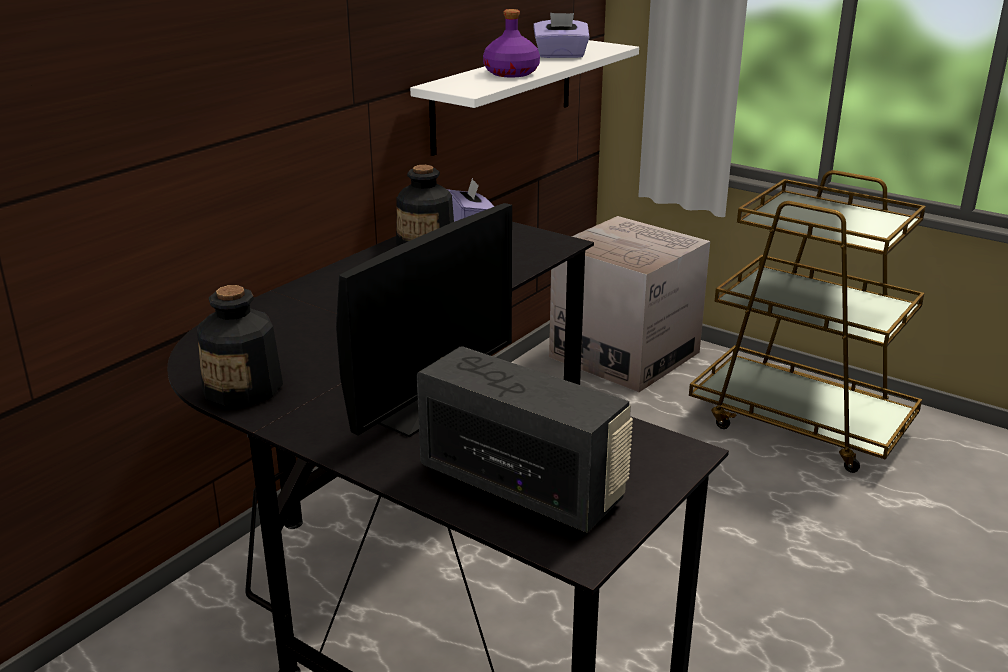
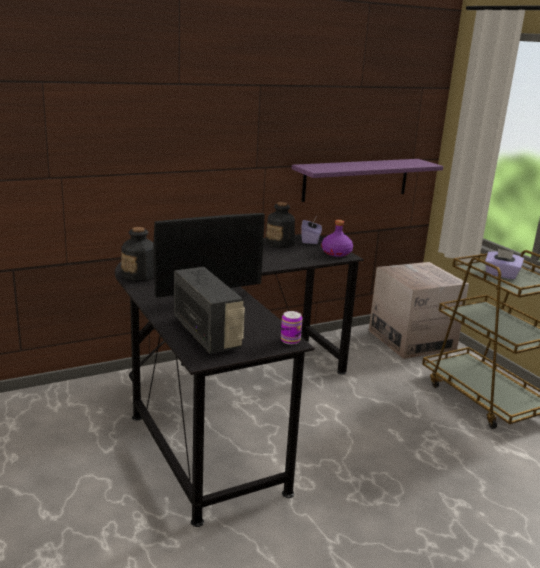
camera: 25 degrees right, 5 degrees down
(504, 95) = (356, 179): white shelf -> purple shelf
(511, 73) = (350, 166): purple bottle -> purple bottle (336, 253)
(560, 55) = (391, 163): purple tissue box -> purple tissue box (501, 274)
(676, 449) = (290, 340): none -> can

